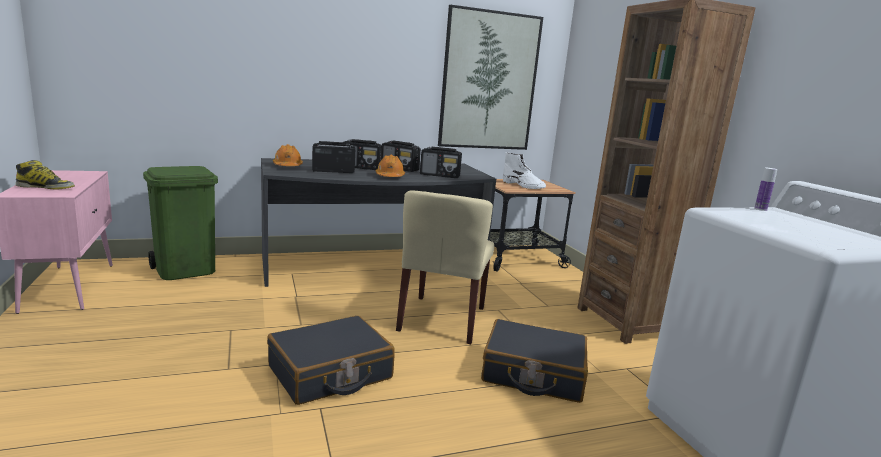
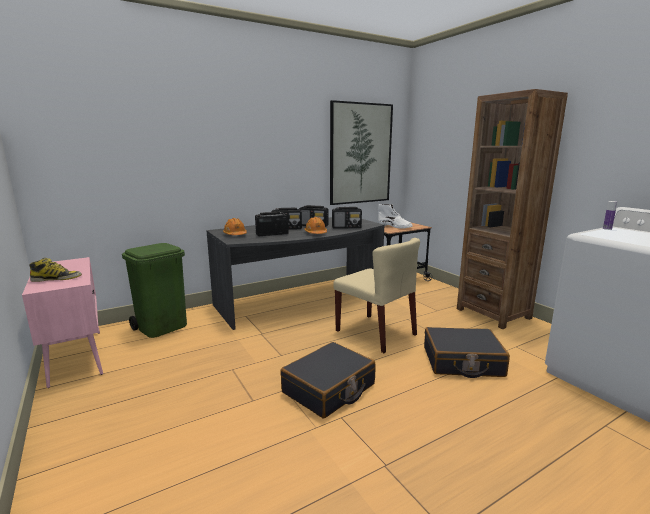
camera: 10 degrees left, 0 degrees up
(442, 319) = (376, 333): beige chair -> beige chair turned 45 degrees counterclockwise

